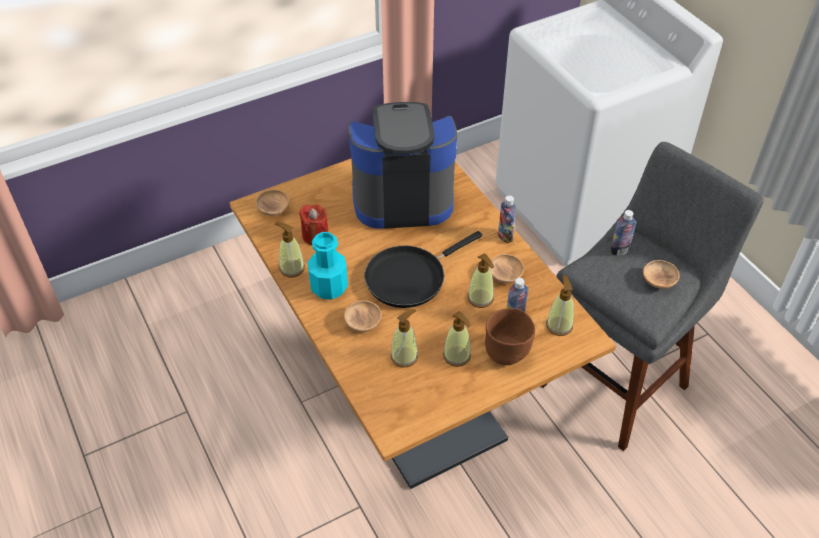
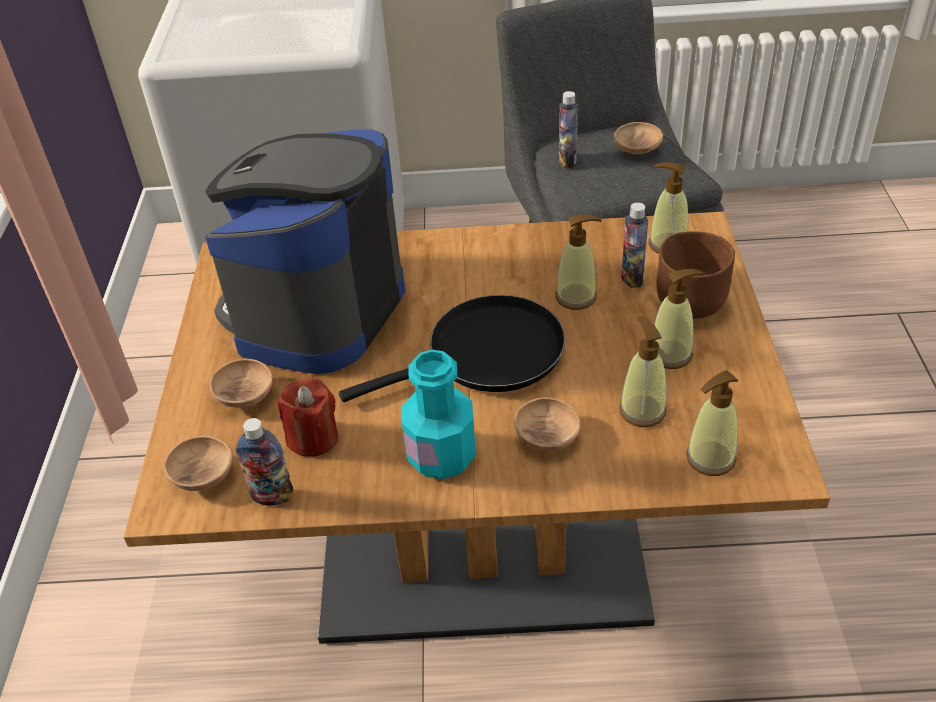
camera: 60 degrees left, 5 degrees down
(292, 268) = (364, 492): soap dispenser -> soap dispenser (710, 458)
(410, 277) = (487, 354): black frying pan -> black frying pan turned 105 degrees counterclockwise
(505, 236) = (477, 238): bottle -> bottle (272, 496)
(505, 275) = (549, 261): brown bowl -> brown bowl (245, 396)

